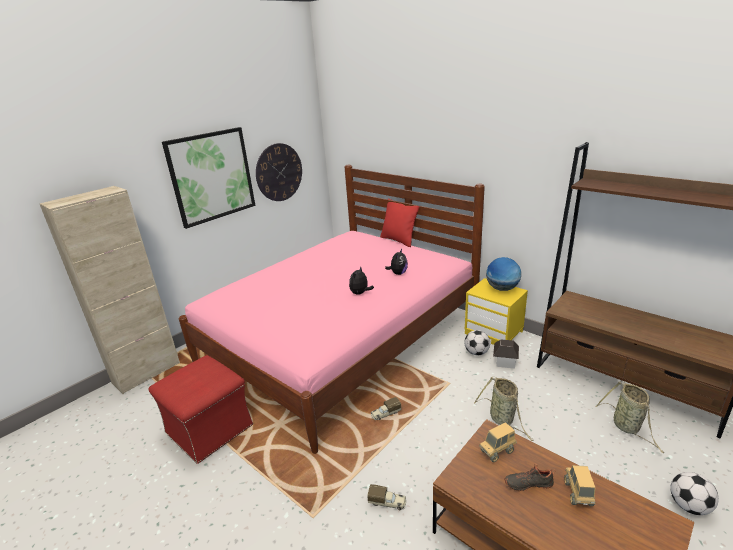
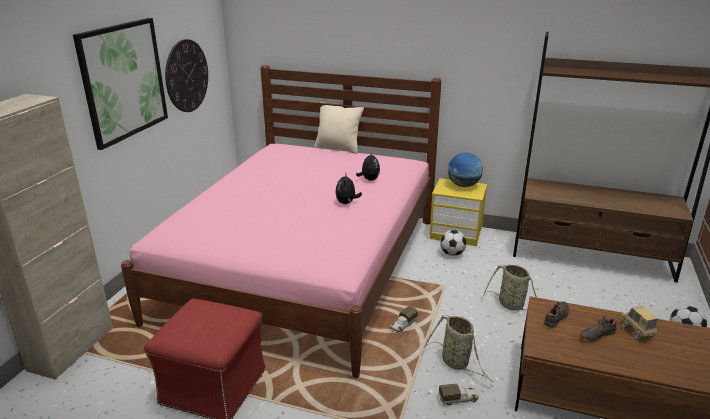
camera: 25 degrees left, 0 degrees up
(399, 240) = (338, 148): red pillow -> beige pillow
(497, 451) = (556, 318): toy truck -> black shoe
(505, 361) = (483, 257): toy house -> none
(627, 427) = (611, 289): basket -> basket (457, 363)

